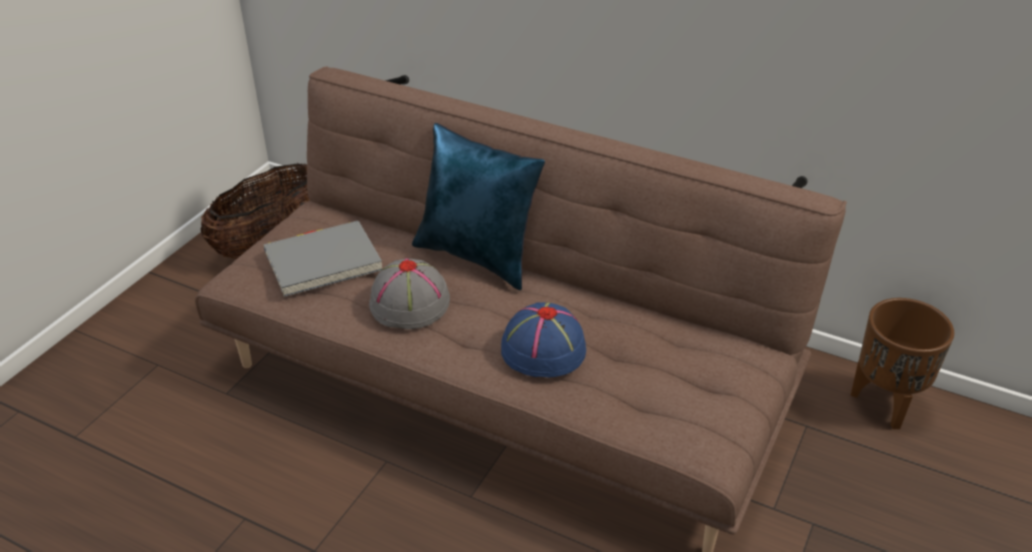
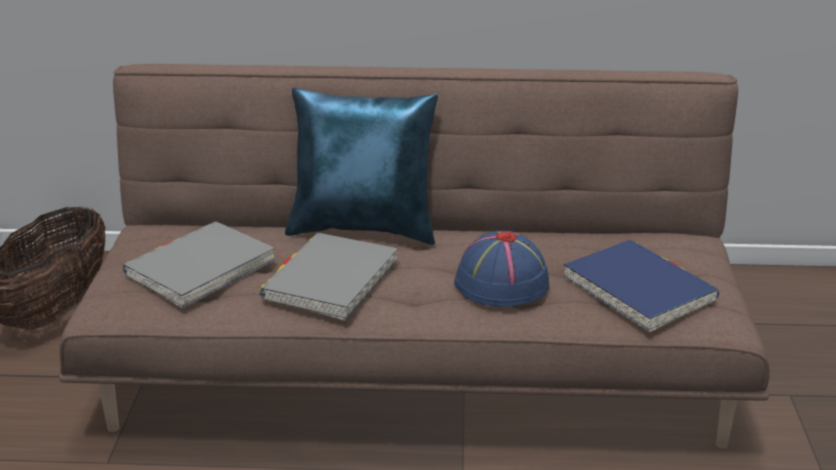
camera: 25 degrees left, 10 degrees down
(409, 304) = (331, 281): grey hat -> grey book
(657, 393) = (638, 290): none -> blue book
(885, 404) = (773, 288): brown planter -> none

